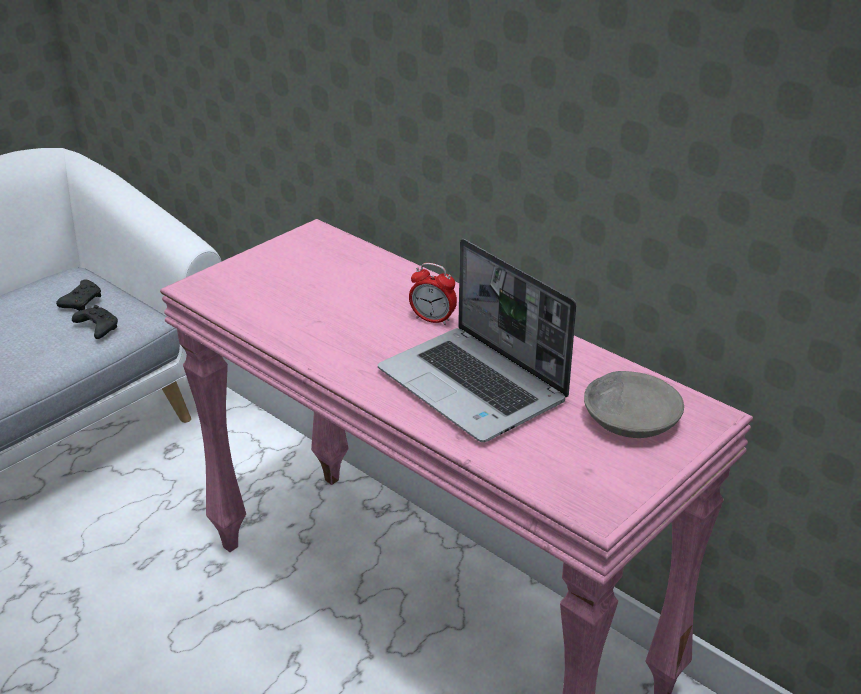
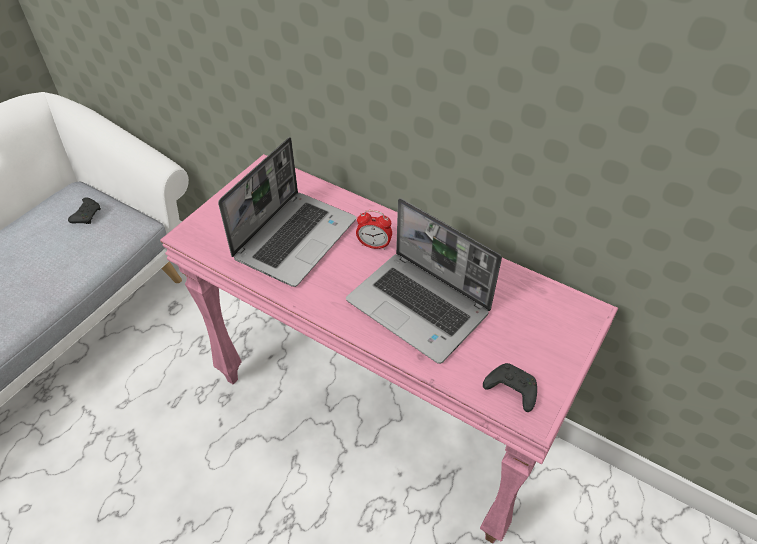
camera: 10 degrees left, 15 degrees up
(97, 328) = (104, 238): black game controller -> black game controller (510, 390)
(331, 303) = (295, 238): none -> laptop
(630, 417) = (536, 321): grey bowl -> none

